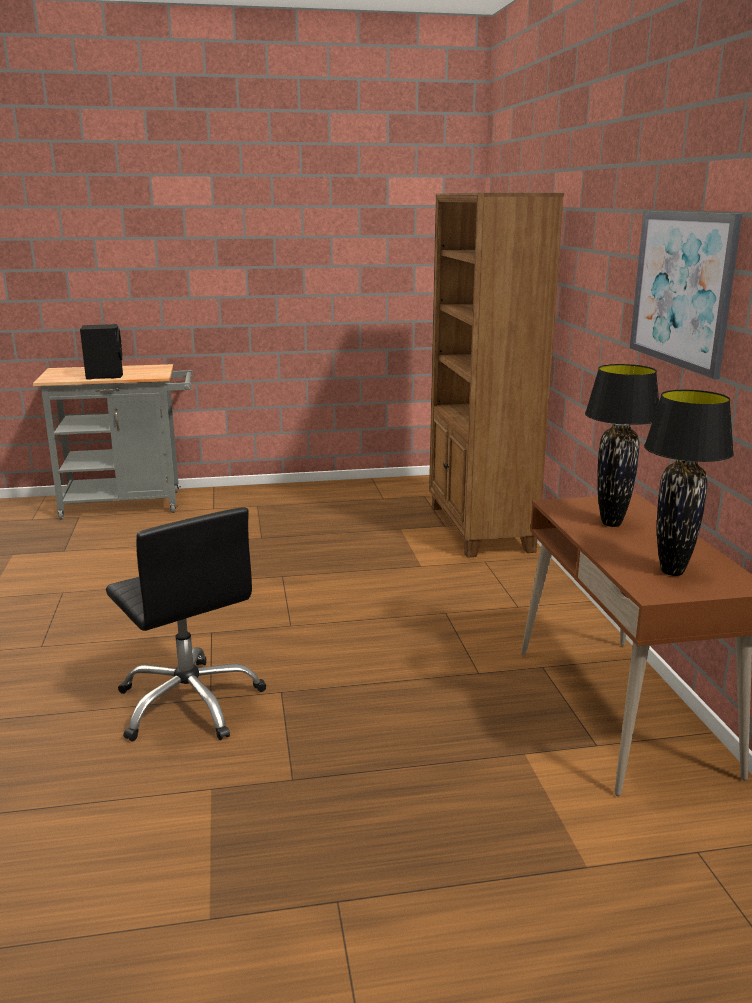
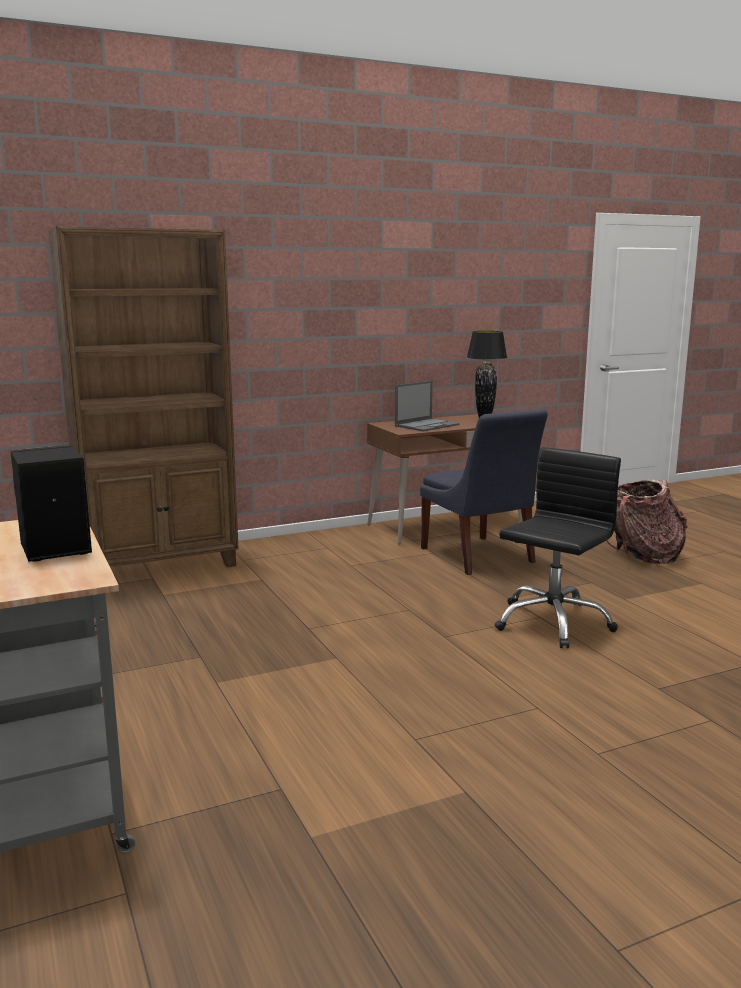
camera: 105 degrees left, 5 degrees down
(388, 898) = (641, 556): none -> backpack
(447, 706) = (479, 557): none -> blue chair
(612, 524) = (427, 425): black table lamp -> laptop
(682, 289) = (376, 292): picture -> none

